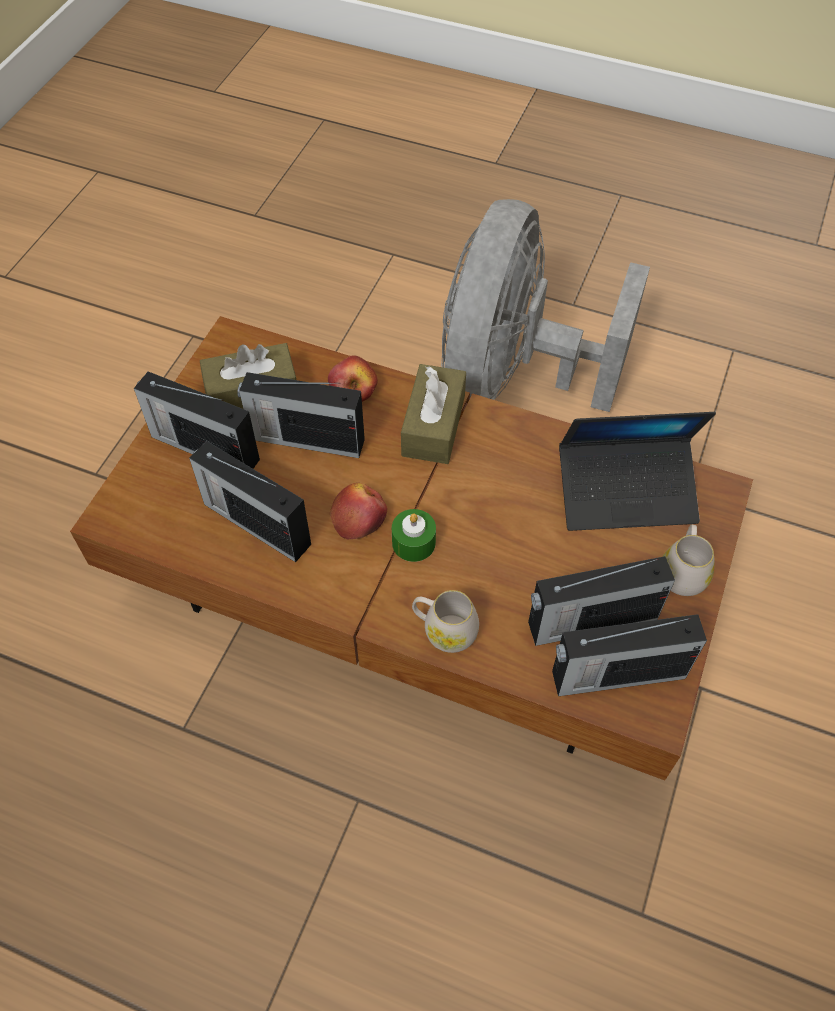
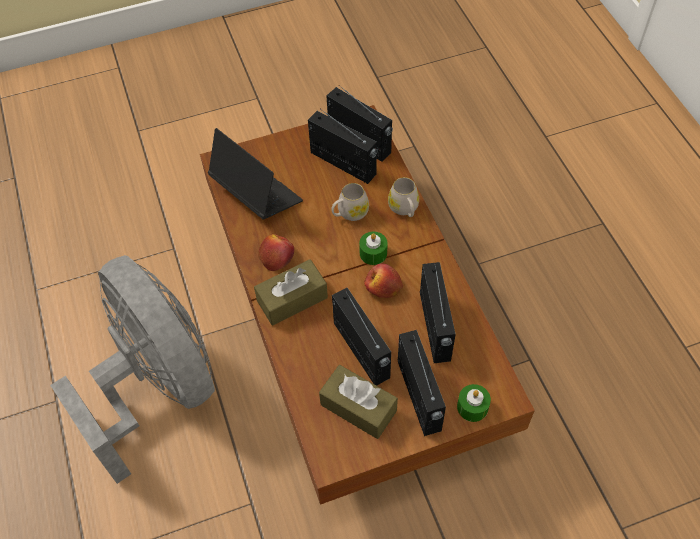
camera: 130 degrees left, 0 degrees up
(139, 481) = (472, 407): none -> green candle
(353, 388) = (303, 358): apple -> apple (276, 256)
(513, 379) = (157, 386): grey fan -> grey fan turned 105 degrees counterclockwise
(682, 572) = (283, 149): white mug -> white mug (349, 213)

